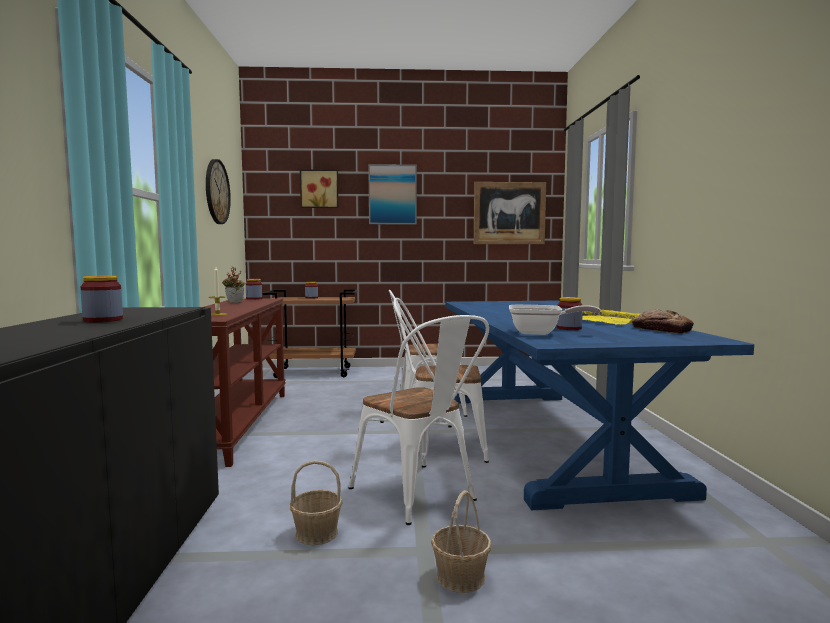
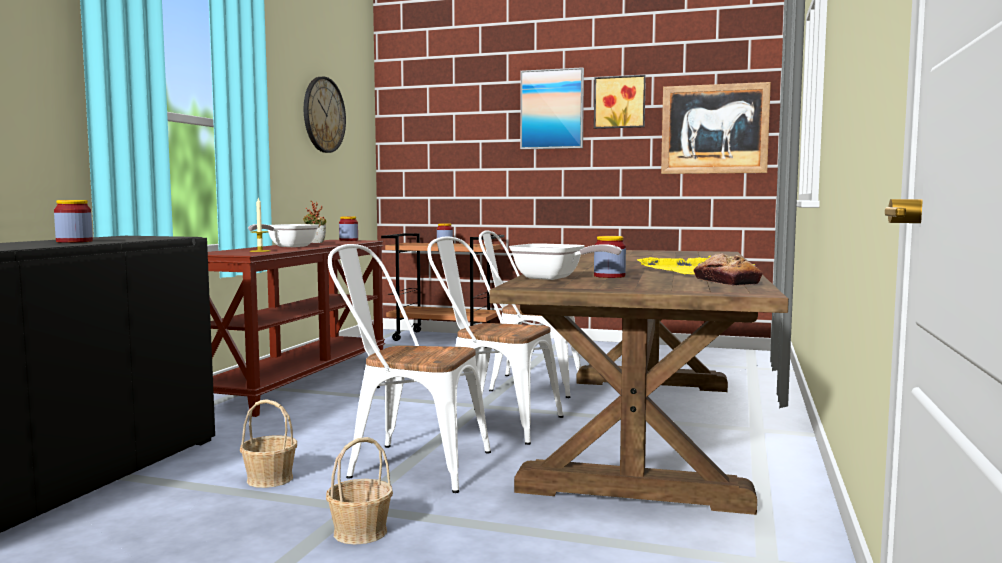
camera: 20 degrees right, 0 degrees up
(225, 308) = (288, 246): none -> frying pan
(319, 189) = (461, 106): picture -> picture (619, 102)
(420, 496) = (408, 464): white chair -> white chair turned 120 degrees clockwise
(549, 437) = (644, 429): blue dining table -> brown dining table

